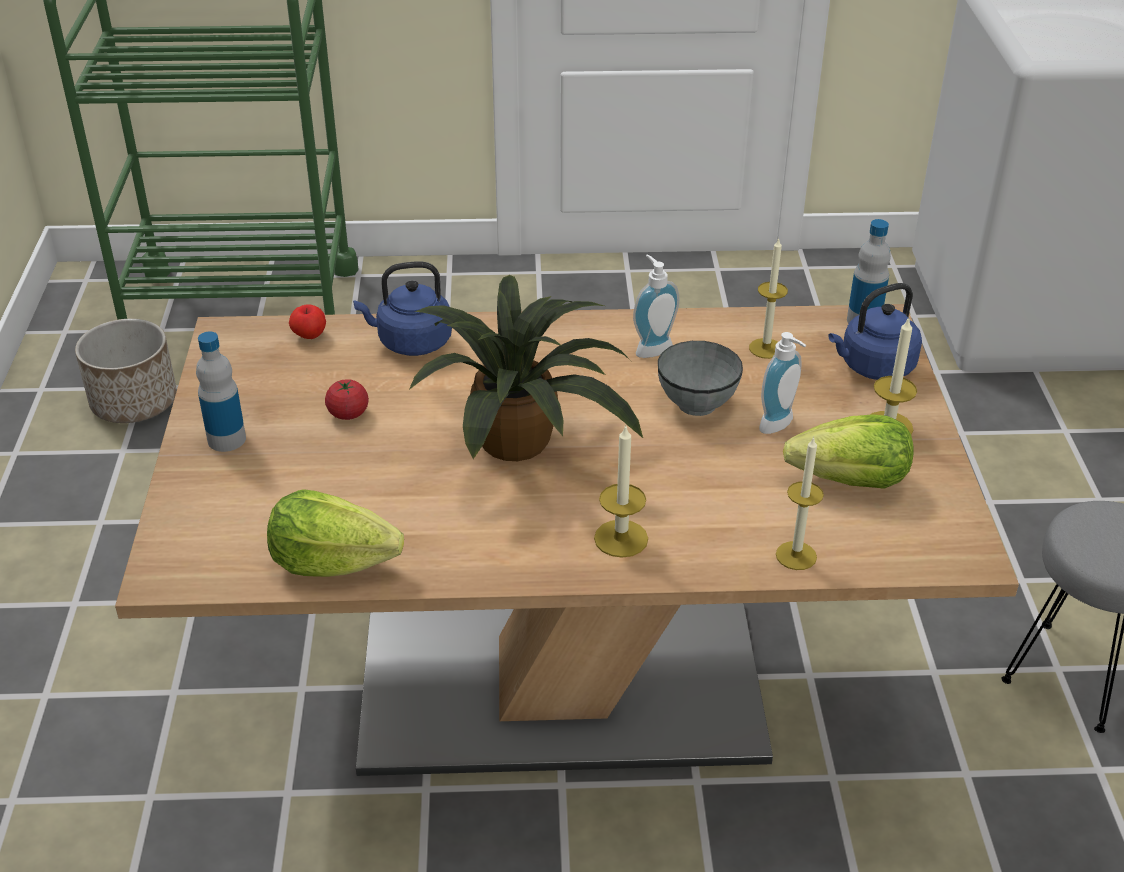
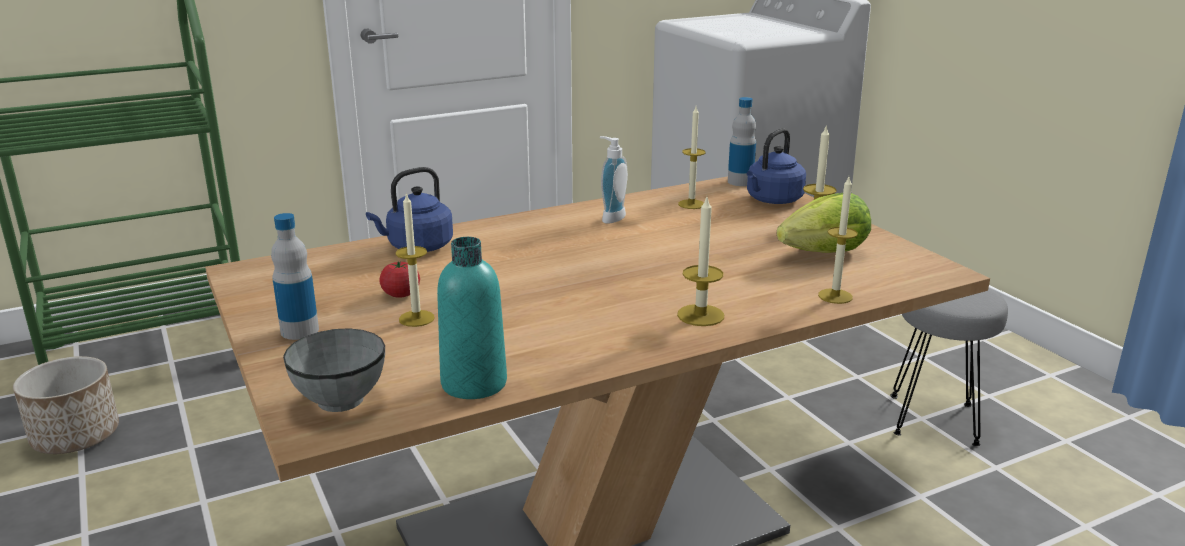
camera: 25 degrees left, 15 degrees down
(309, 336) = (323, 258): apple -> none
(332, 562) = (474, 383): lettuce -> turquoise bottle
(340, 454) = (416, 318): none -> candle
(521, 441) = (564, 281): potted plant -> none
(698, 404) = (676, 237): grey bowl -> grey bowl (342, 399)
(780, 426) = (745, 237): soap dispenser -> none

